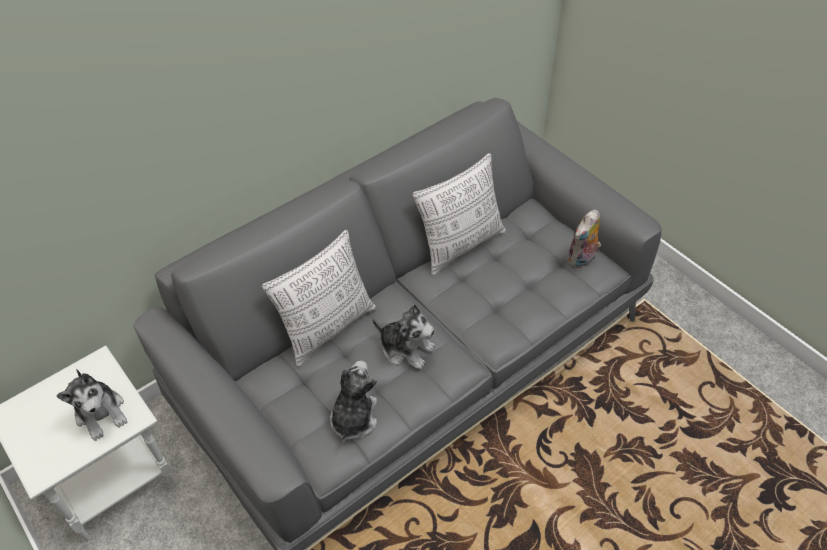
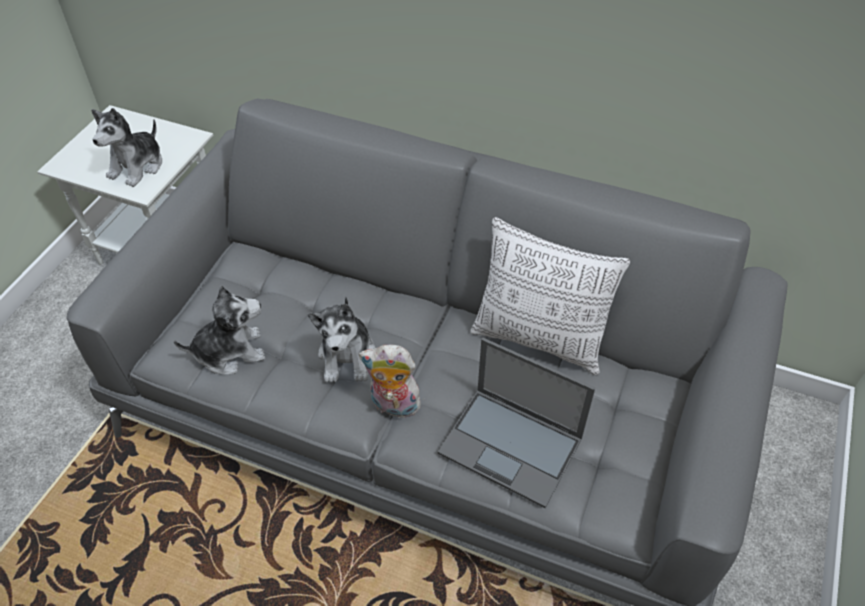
camera: 60 degrees right, 0 degrees up
(328, 328) = (334, 276): pillow -> none
(530, 294) = (512, 446): none -> laptop
(582, 260) = (619, 485): plush toy -> plush toy (393, 406)

